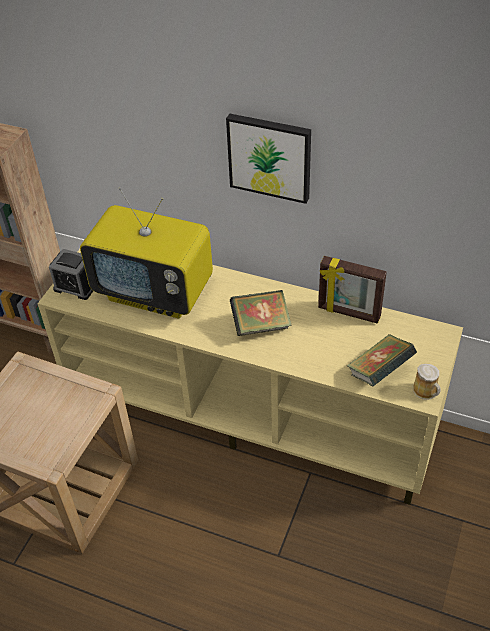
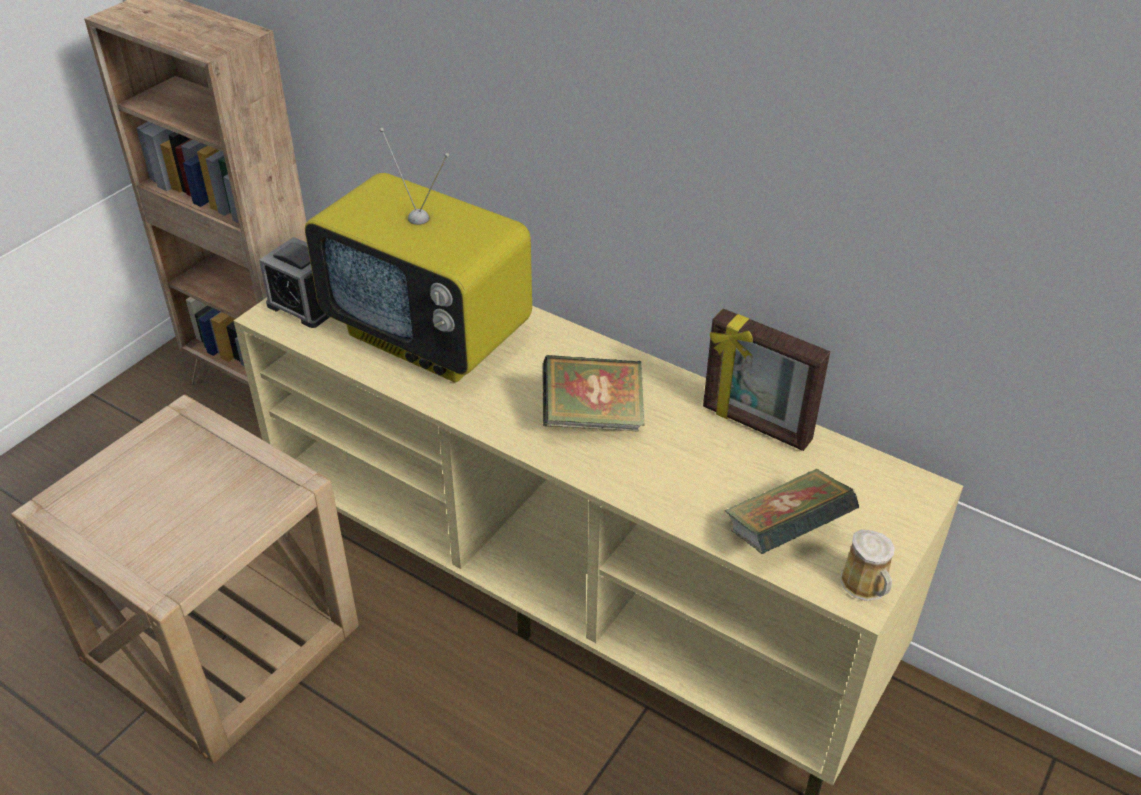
camera: 10 degrees right, 5 degrees down
(270, 156) = (650, 110): picture -> none

